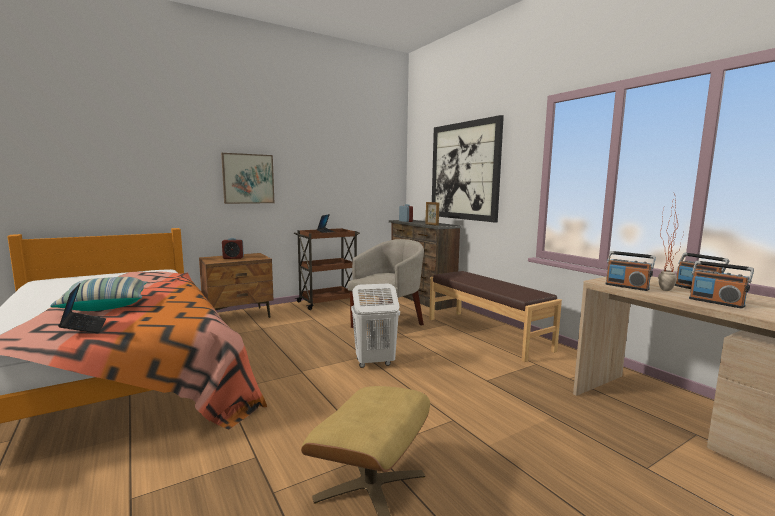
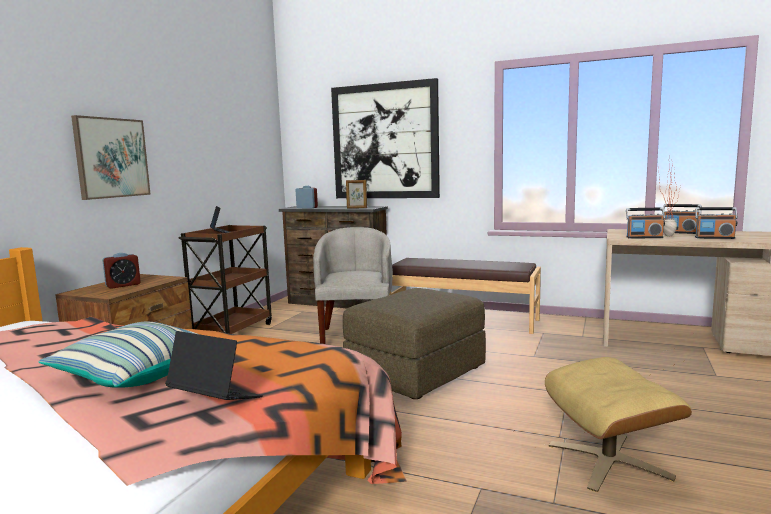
camera: 35 degrees left, 0 degrees up
(374, 362) = (415, 373): white laundry basket -> brown ottoman

